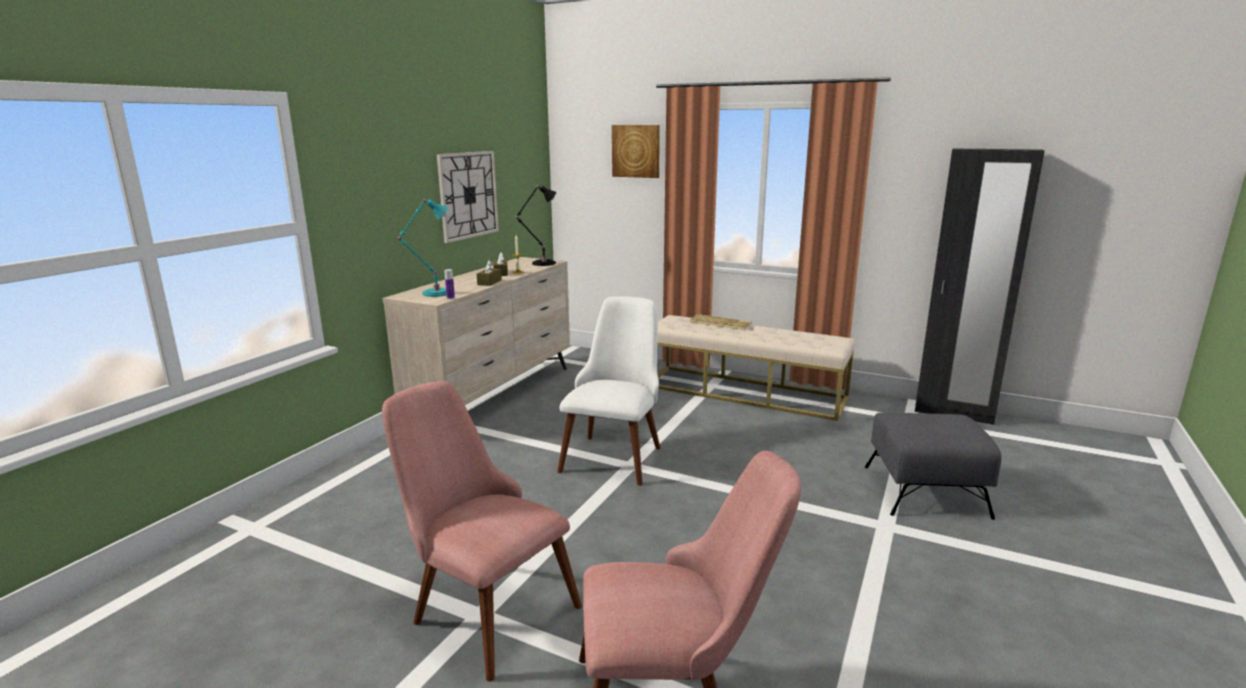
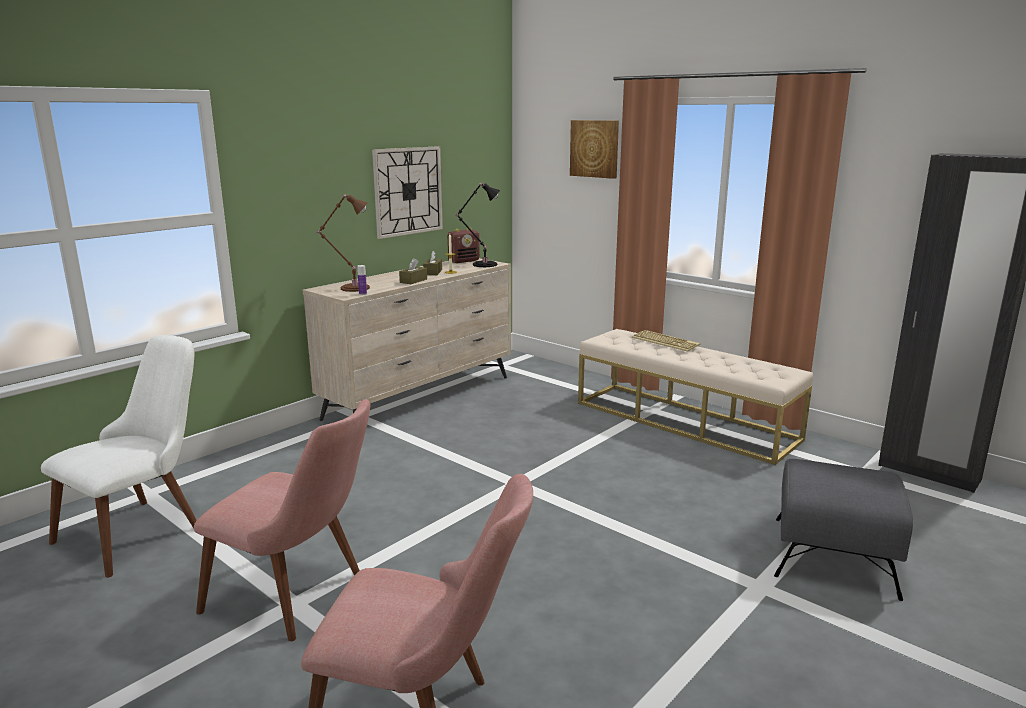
camera: 15 degrees right, 0 degrees up
(434, 293) = (352, 288): turquoise table lamp -> brown table lamp
(482, 606) = (300, 596): pink chair -> pink chair turned 150 degrees clockwise
(520, 261) = (464, 261): none -> radio
(616, 453) = (508, 468): white chair -> white chair (143, 527)

